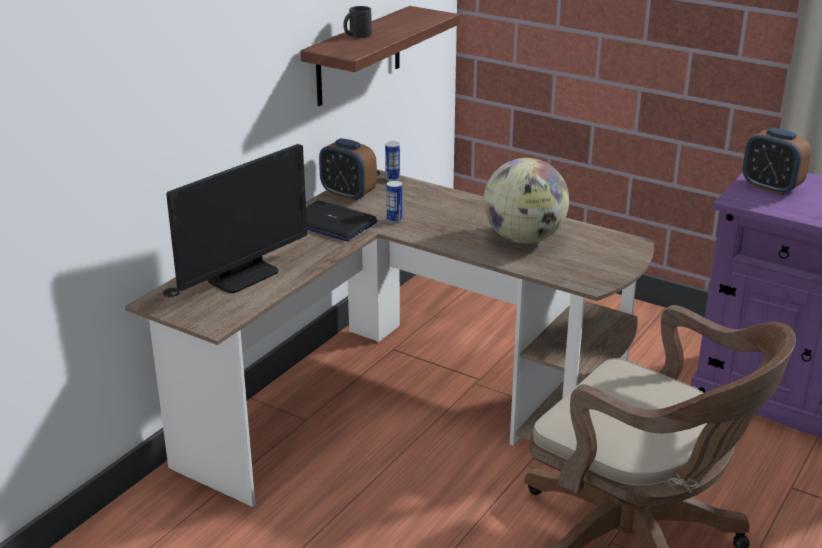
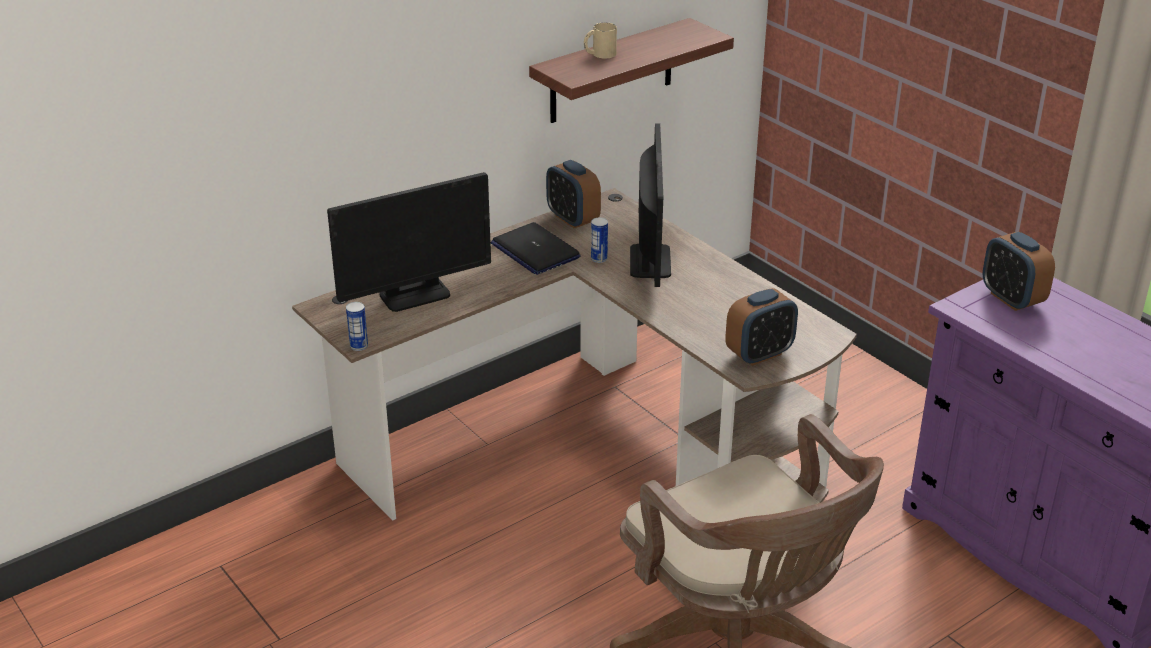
camera: 20 degrees right, 5 degrees up
(356, 35) = (599, 54): black mug -> beige mug
(392, 179) = (630, 208): can -> can (359, 346)
(440, 215) = (650, 261): none -> monitor
(524, 239) = (717, 306): globe -> none
(589, 268) = (759, 354): none -> alarm clock

